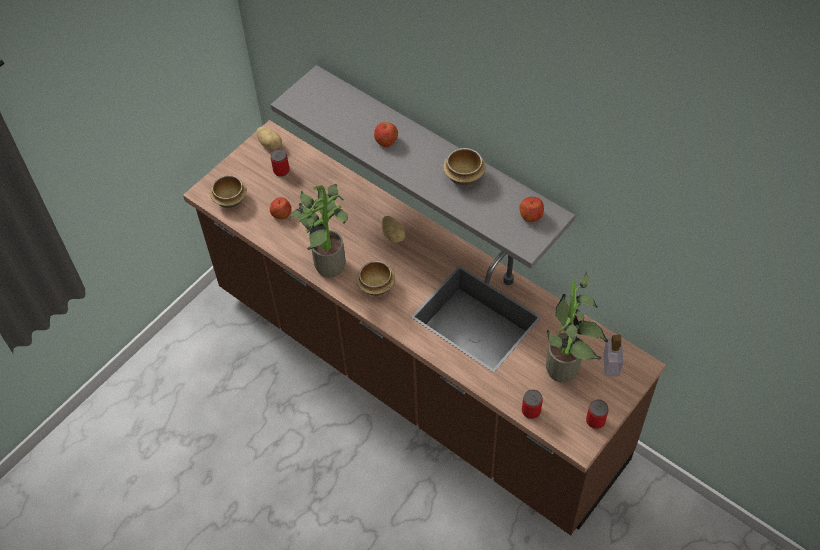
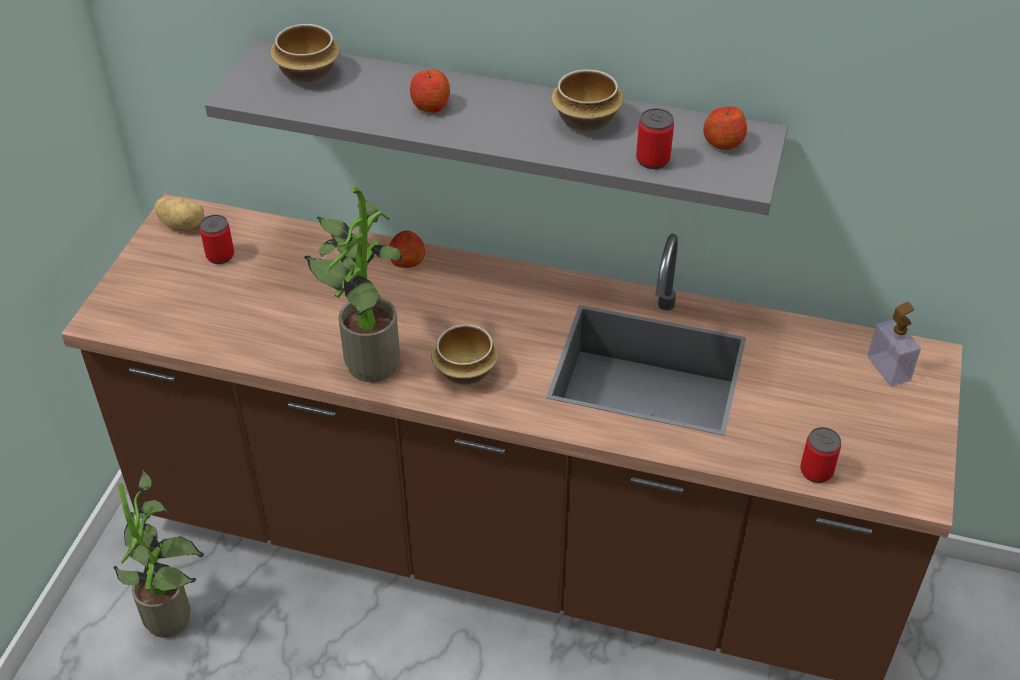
camera: 25 degrees left, 10 degrees down
(230, 199) = (150, 318): bowl -> bowl (306, 73)
(281, 214) = (251, 314): apple -> apple (407, 261)
(393, 235) = (453, 293): potato -> none
(567, 371) = (832, 397): potted plant -> potted plant (175, 618)
(595, 421) = (919, 453): can -> can (652, 160)

